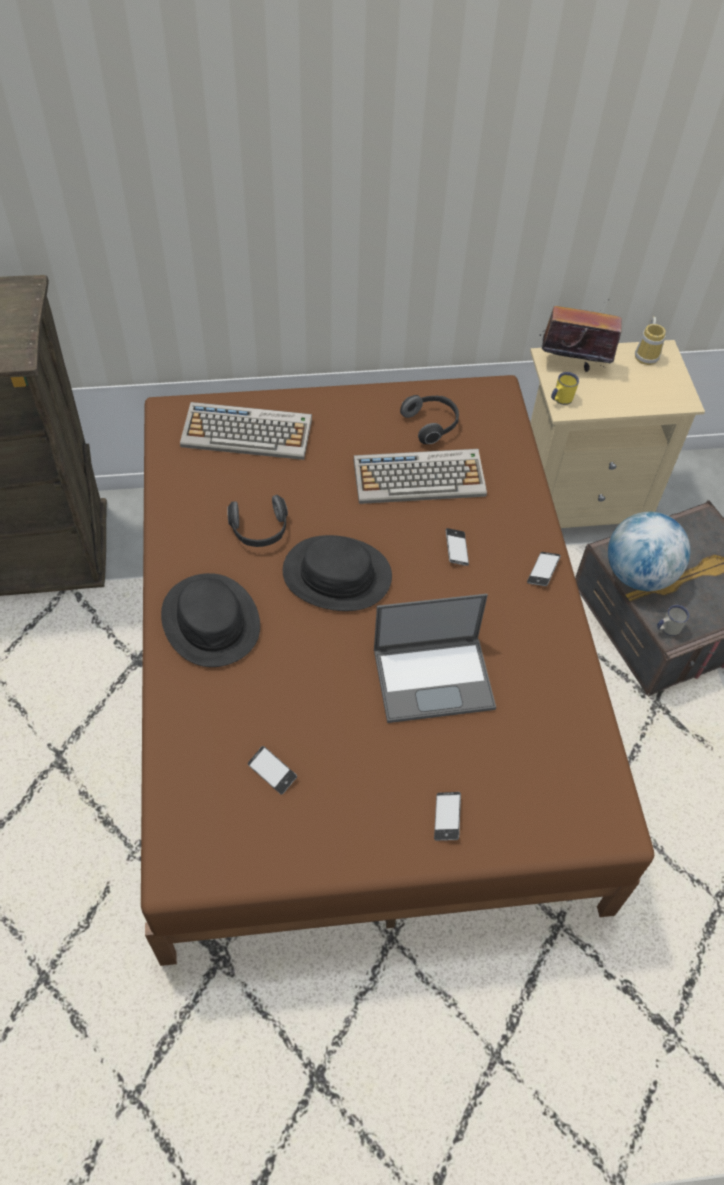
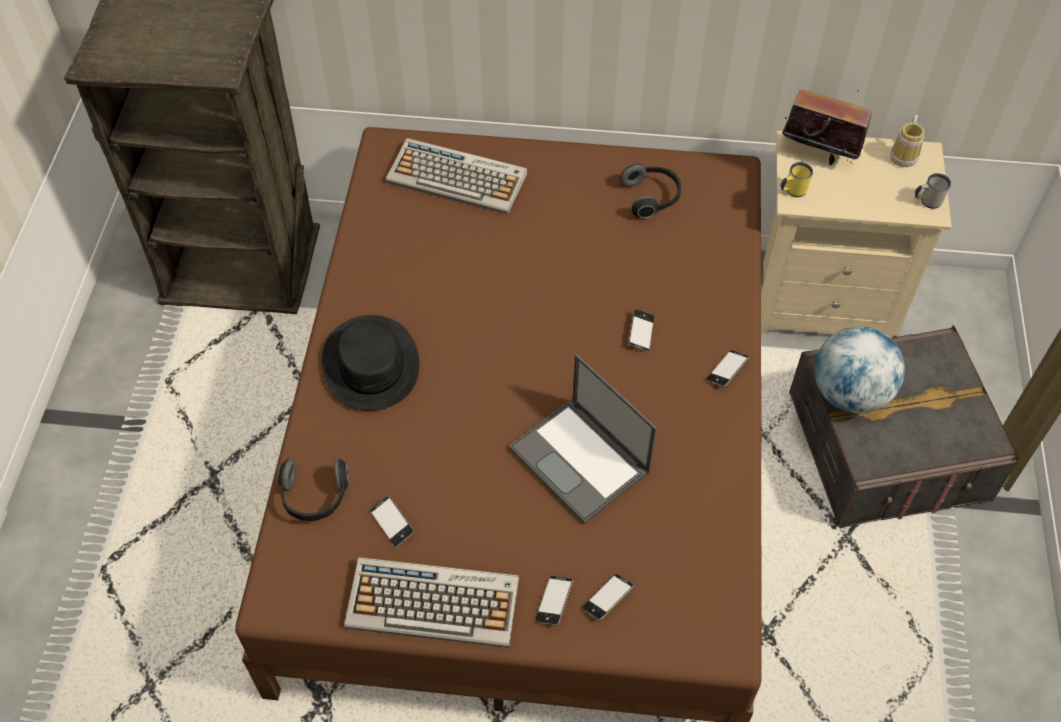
camera: 15 degrees right, 0 degrees up
(260, 531) = (443, 281): headphones -> headphones (314, 497)
(337, 575) = (509, 339): black hat -> none
(420, 477) = (624, 251): keyboard -> keyboard (435, 602)
(435, 678) = (581, 461): laptop -> laptop turned 45 degrees clockwise
(495, 804) = (607, 599): none -> phone
(667, 629) = (864, 457): white mug -> white mug (927, 201)

